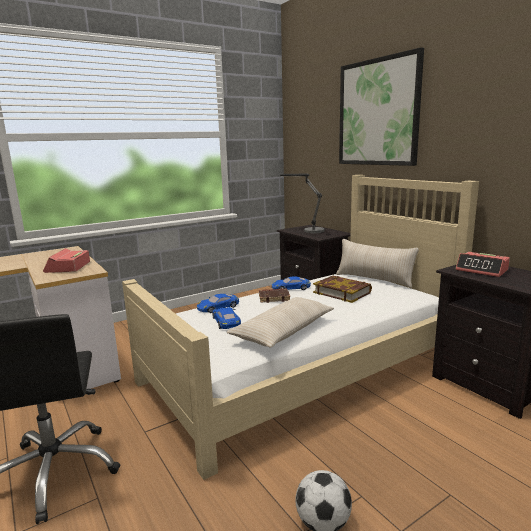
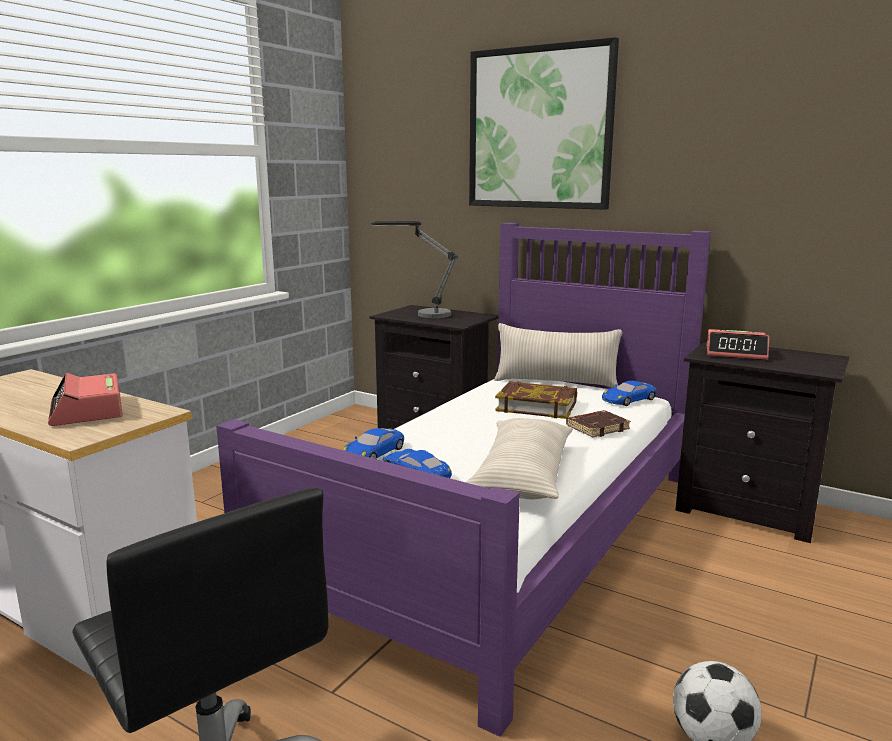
camera: 25 degrees left, 0 degrees up
(274, 298) = (447, 426): brown book -> brown book (597, 428)
(291, 288) = (454, 408): blue toy car -> blue toy car (629, 399)
(304, 368) = (502, 533): beige bed -> purple bed

